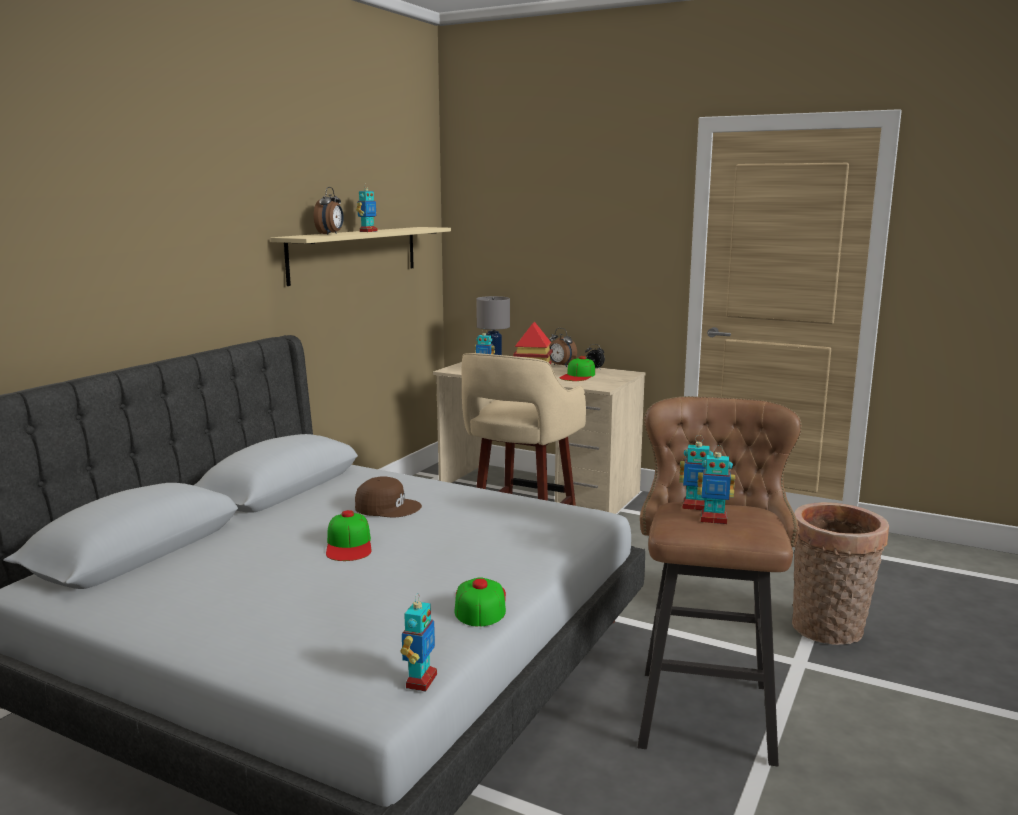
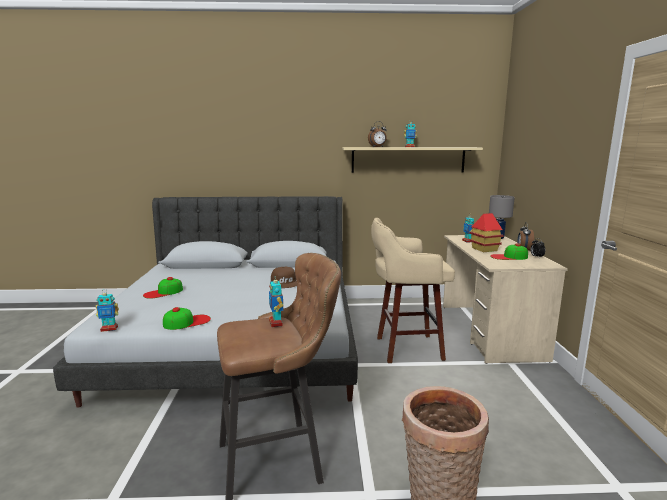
camera: 60 degrees right, 0 degrees up
(349, 544) = (233, 287): cap -> cap (163, 292)
(713, 519) = (255, 330): toy robot -> none

